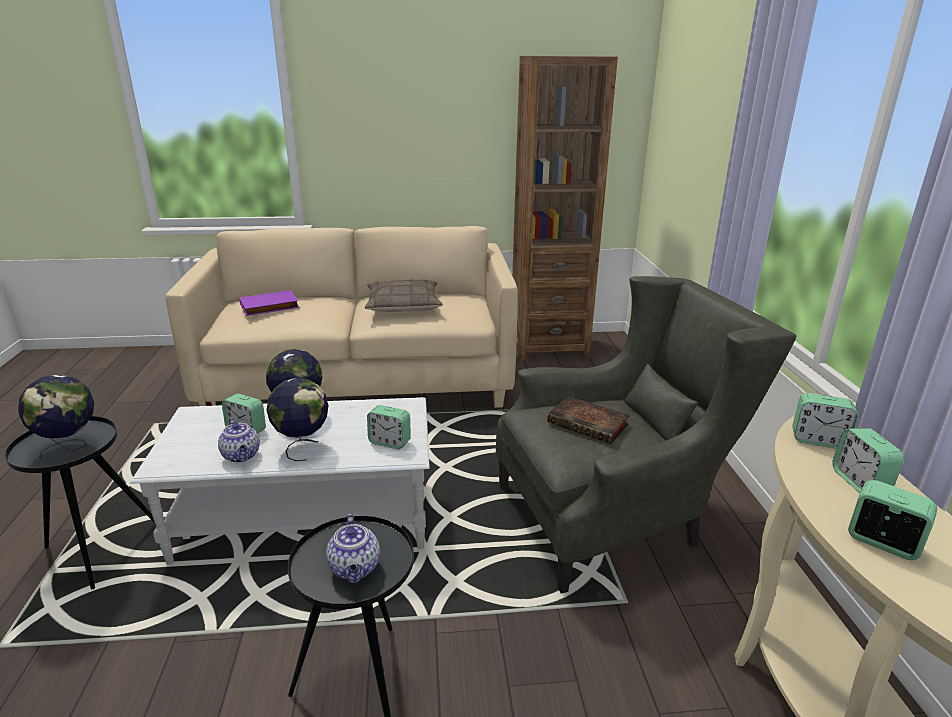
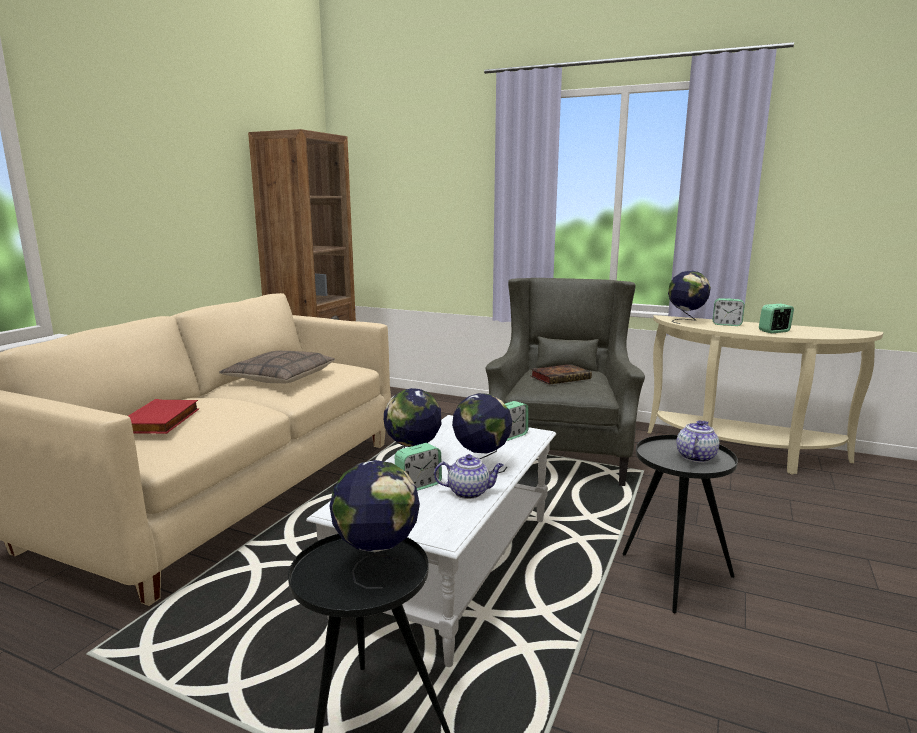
camera: 60 degrees left, 10 degrees down
(269, 307) = (162, 421): purple book -> red book
(355, 568) = (695, 457): teapot -> teapot turned 75 degrees counterclockwise
(818, 440) = (686, 321): alarm clock -> globe

